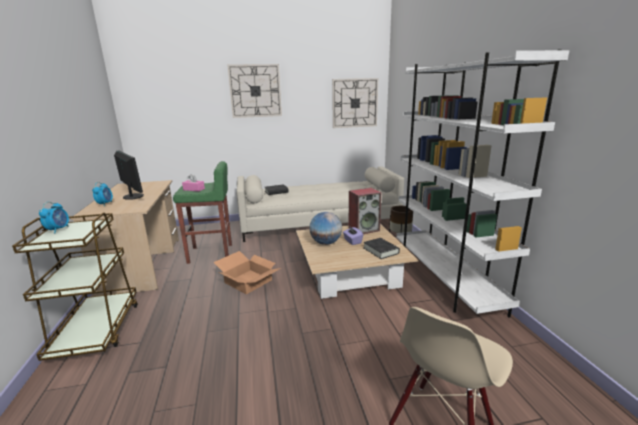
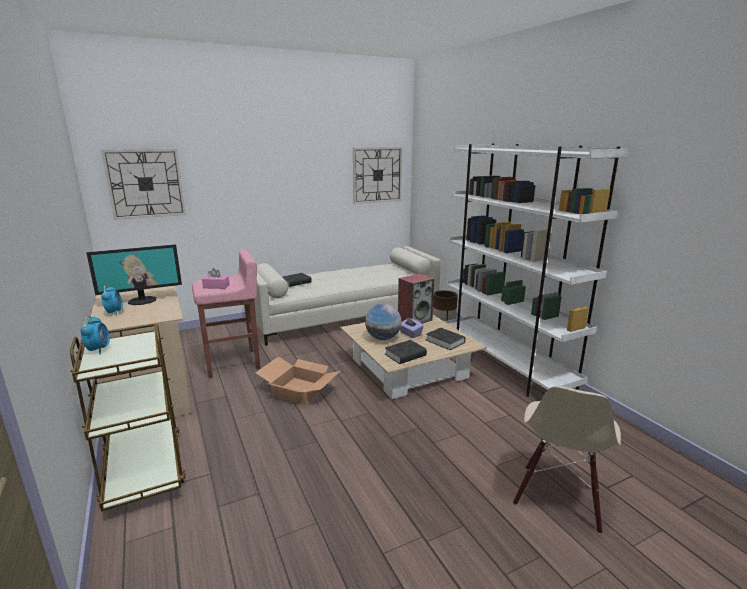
camera: 15 degrees left, 0 degrees up
(132, 196) = (142, 300): monitor -> monitor turned 120 degrees clockwise
(211, 254) = (233, 363): green stool -> pink stool
(255, 91) = (264, 161): wall clock -> wall clock (145, 183)
(337, 259) = (405, 355): none -> black book

